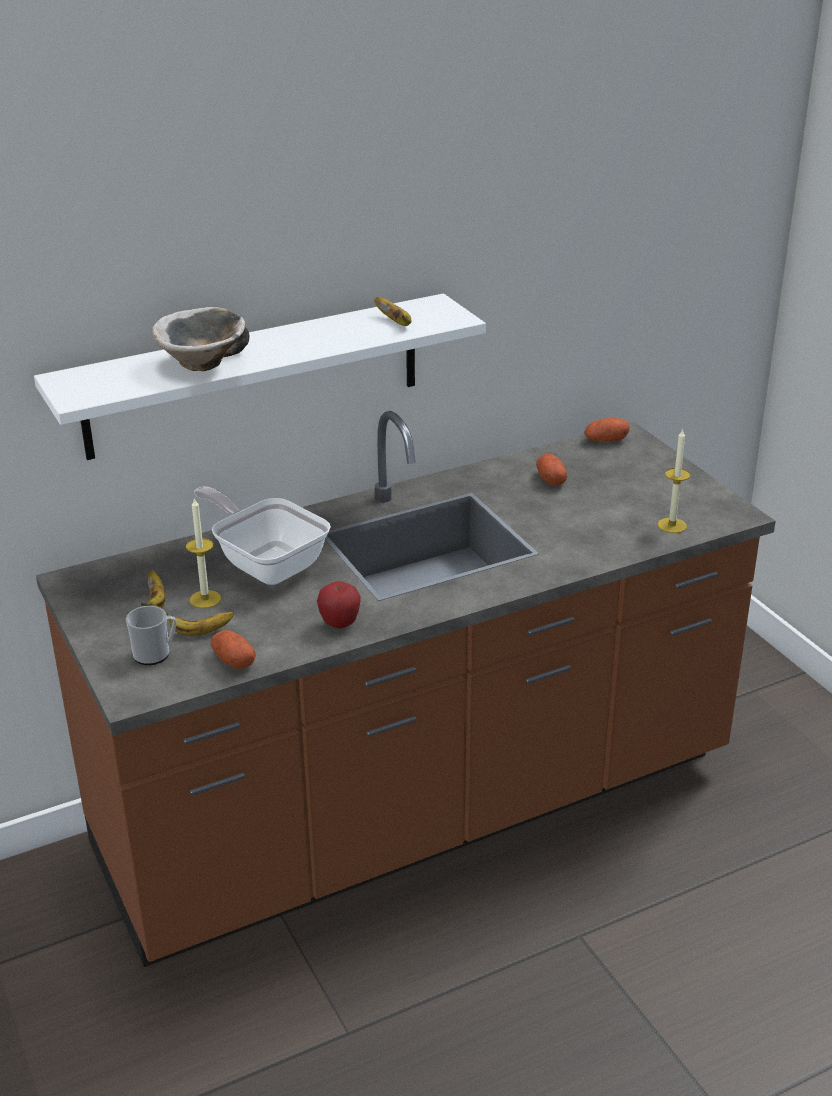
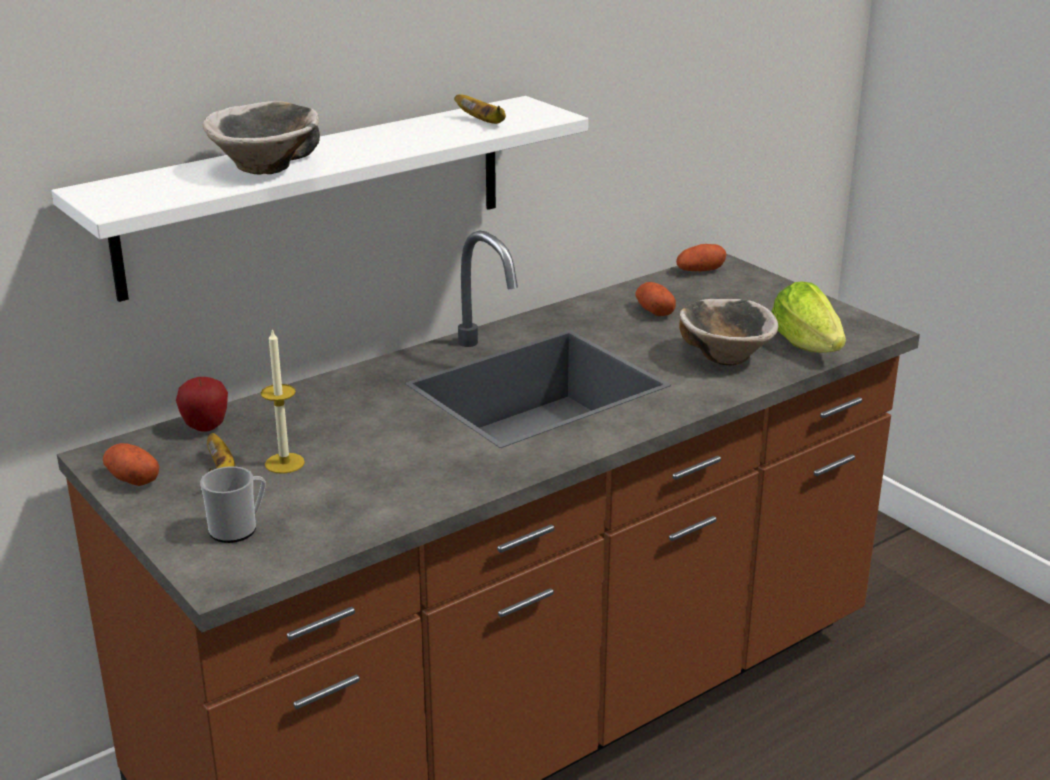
camera: 10 degrees left, 5 degrees down
(200, 632) = (289, 499): banana -> none
(233, 660) = (341, 528): potato -> potato (132, 479)
(266, 563) = (349, 419): frying pan -> none
(340, 624) = (462, 476): apple -> apple (205, 428)
(595, 529) = (726, 356): none -> bowl
(672, 525) = (809, 346): candle -> lettuce

